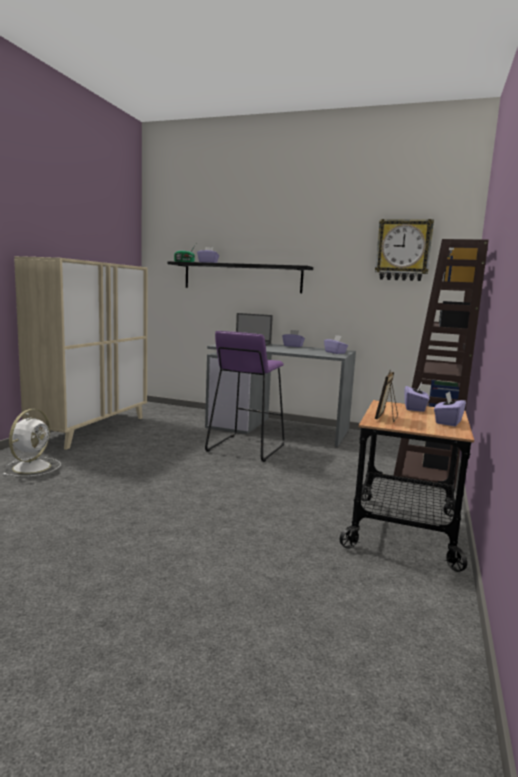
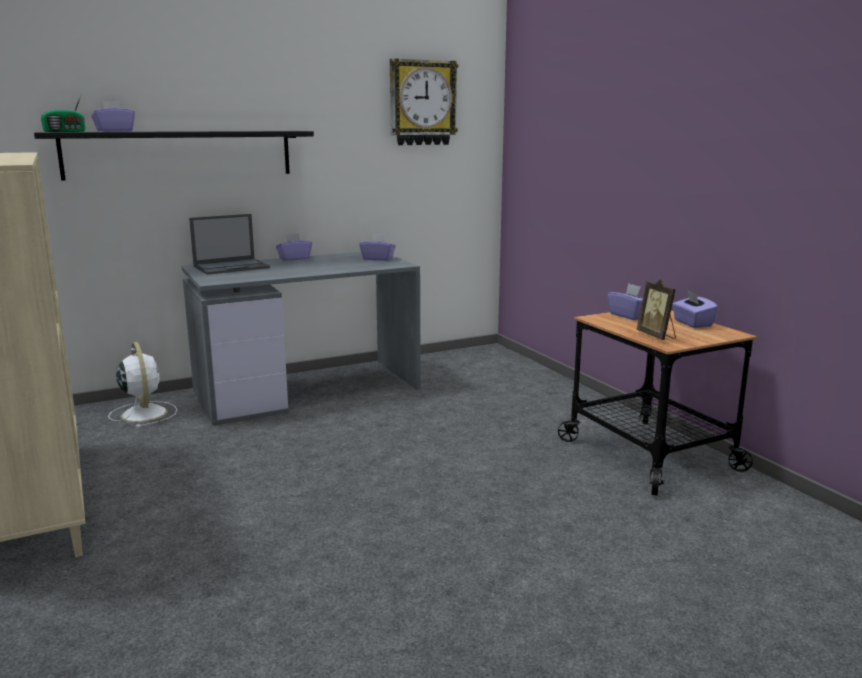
camera: 45 degrees left, 5 degrees up
(33, 467) = (103, 611): white fan -> white fan (143, 413)
(245, 448) = (332, 432): purple stool -> none
(425, 467) = (533, 381): brown bookcase -> none

